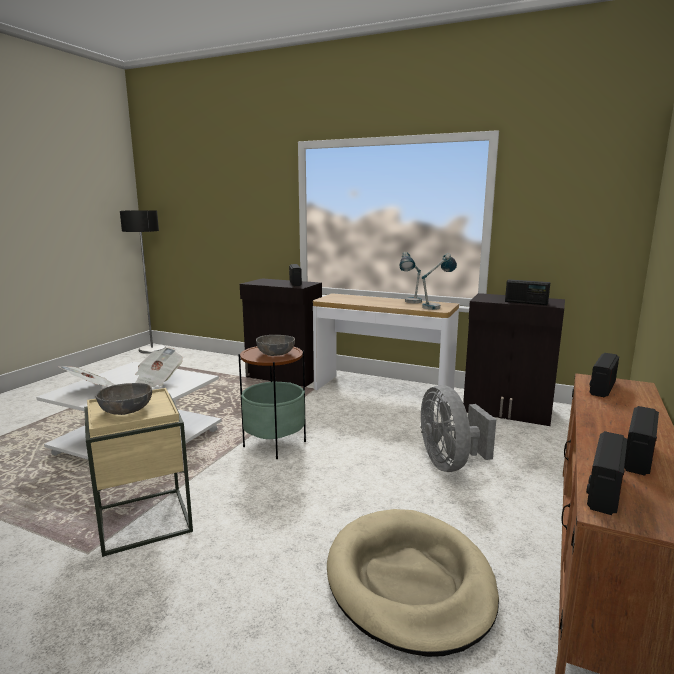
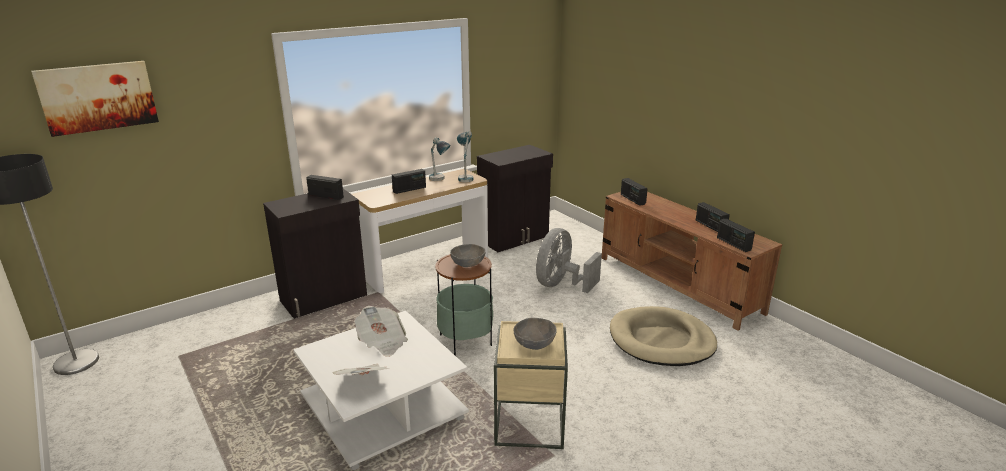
camera: 60 degrees left, 10 degrees up
(193, 181) = (98, 97): none -> picture
(450, 463) = (561, 285): grey fan -> grey fan turned 105 degrees clockwise
(526, 302) = (526, 155): radio -> radio (409, 189)

